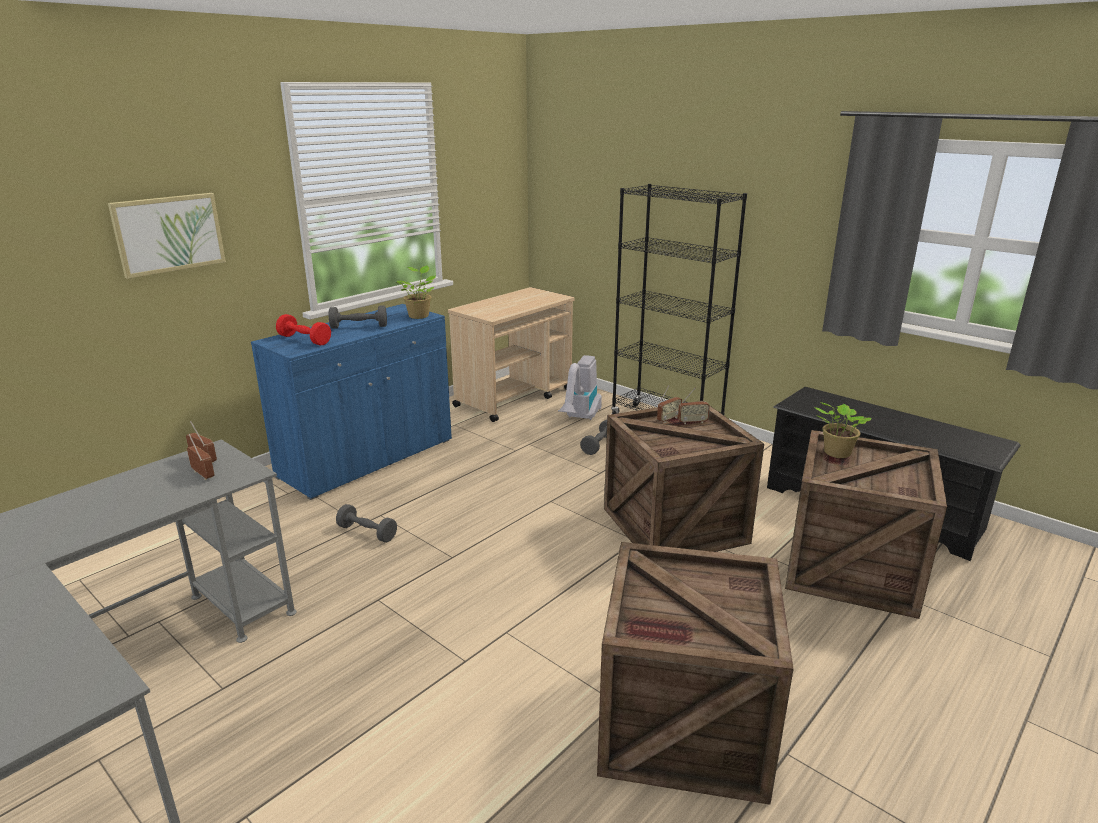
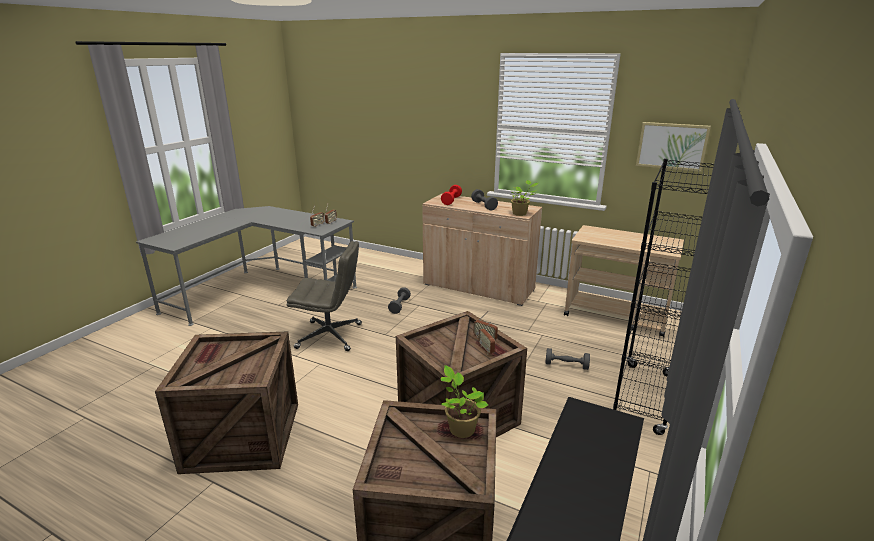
camera: 75 degrees right, 0 degrees up
(169, 234) = (428, 129): picture -> picture (671, 146)
(367, 458) = (478, 287): blue cabinet -> beige cabinet
(419, 615) = (330, 336): none -> grey office chair
(580, 419) = (607, 350): vacuum cleaner -> none

